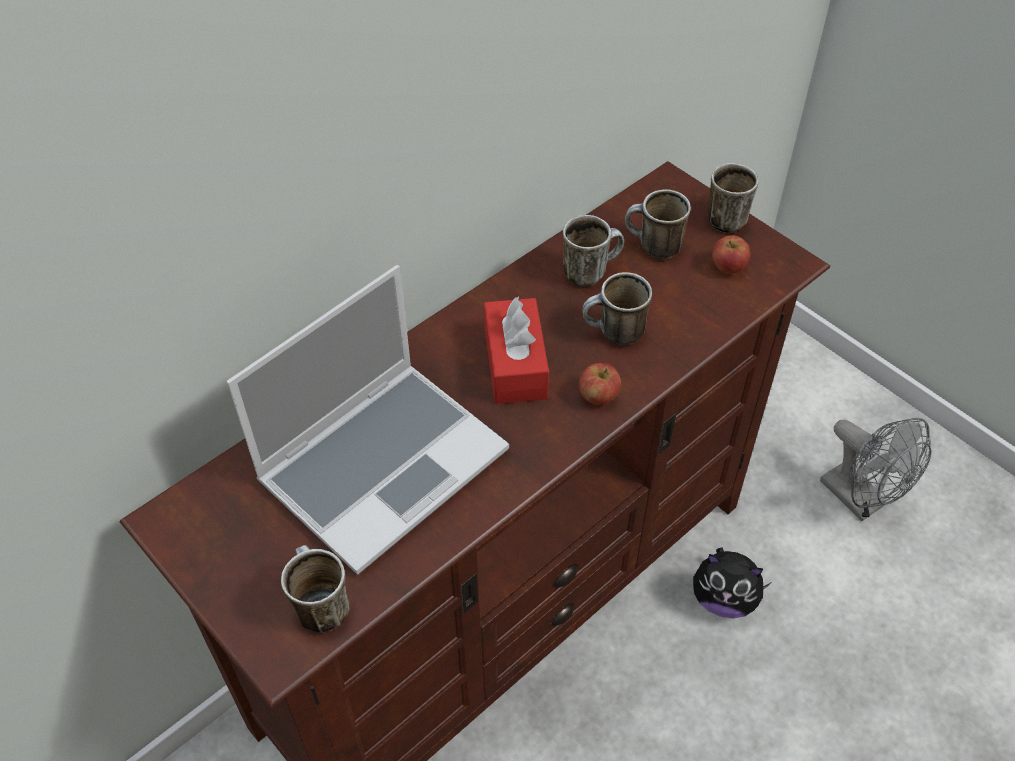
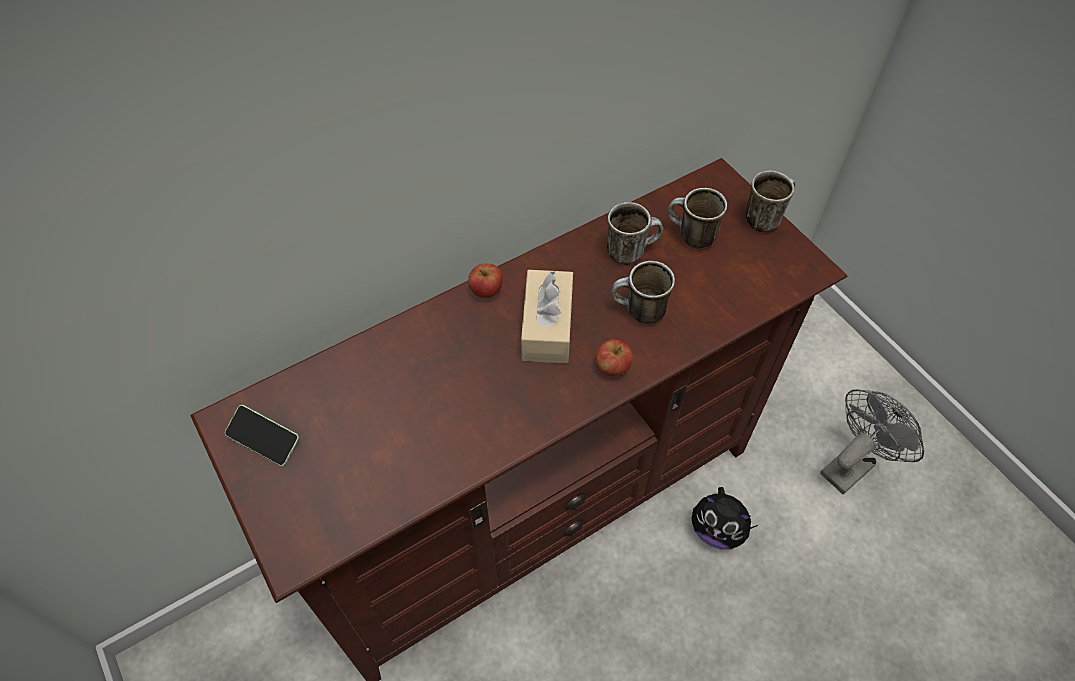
camera: 10 degrees right, 5 degrees up
(216, 534) = (264, 440): none -> phone
(318, 605) = (333, 518): mug -> none
(384, 463) = (416, 399): laptop -> none
(515, 364) = (547, 326): red tissue box -> beige tissue box
(728, 267) = (754, 264): apple -> apple (486, 291)
(860, 500) = (852, 463): grey fan -> grey fan turned 105 degrees counterclockwise

